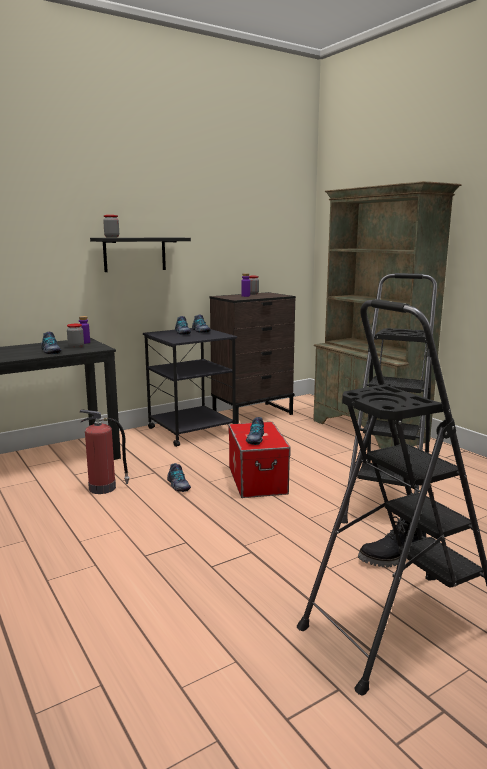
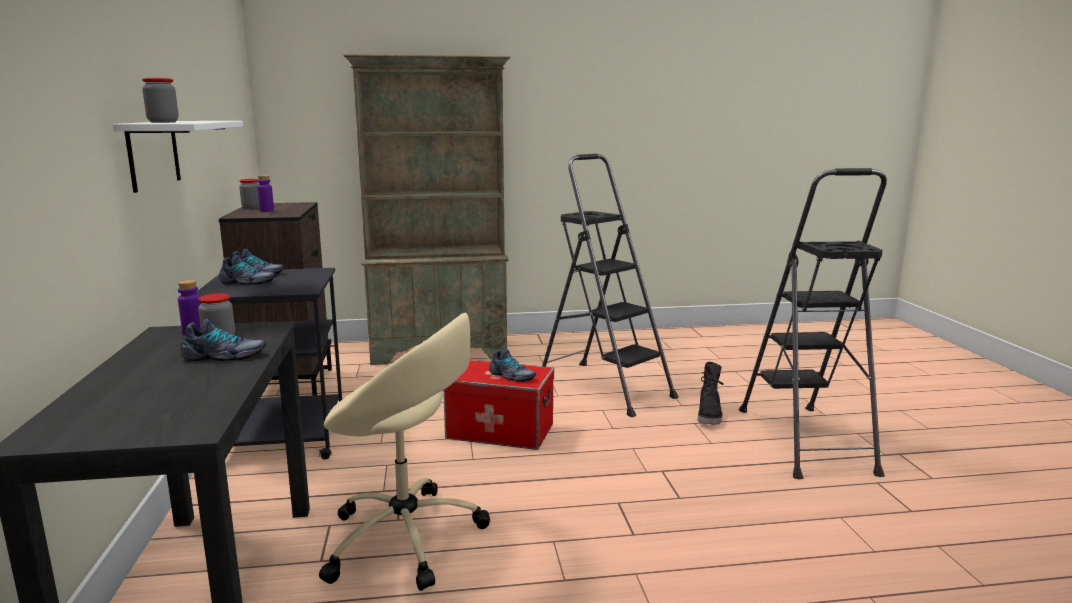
camera: 65 degrees left, 0 degrees up
(104, 488) = (408, 538): fire extinguisher -> beige office chair
(135, 254) = (153, 154): black shelf -> white shelf
(178, 485) = (461, 480): shoe -> none

